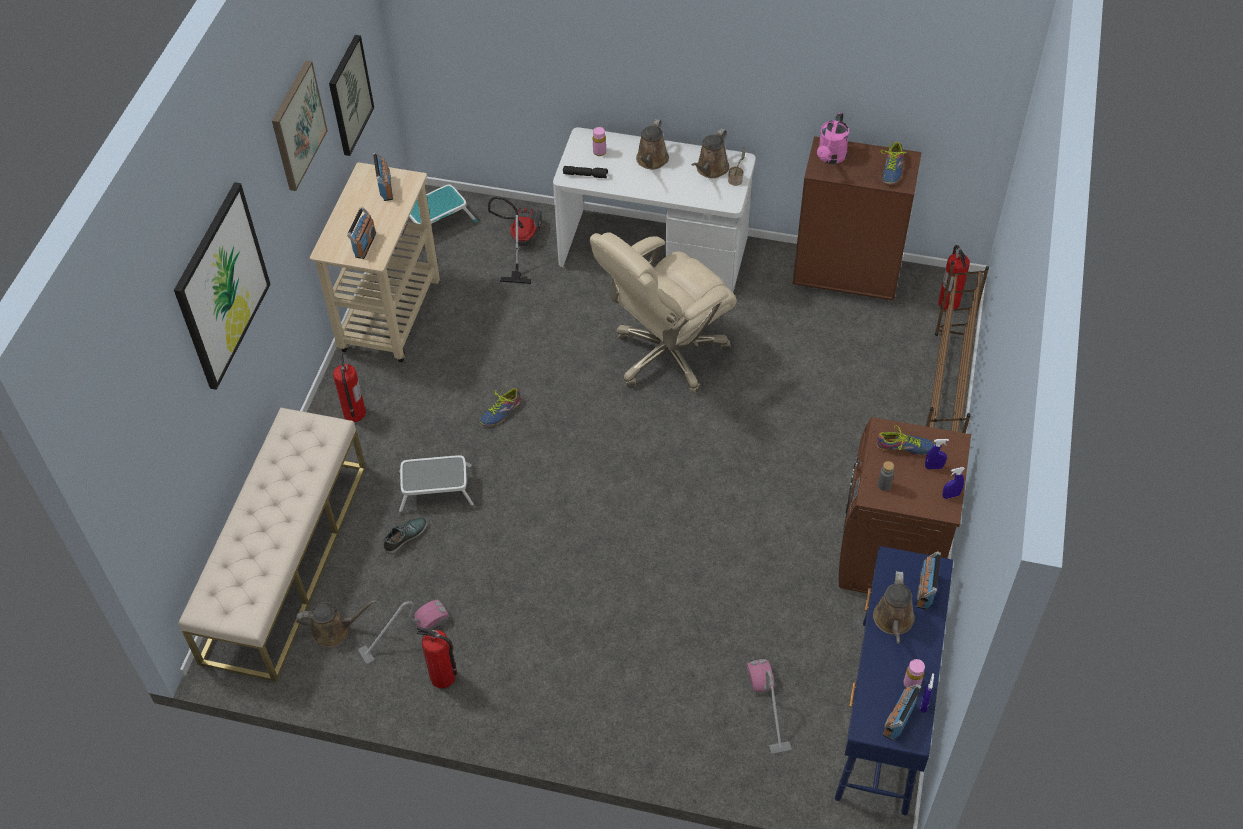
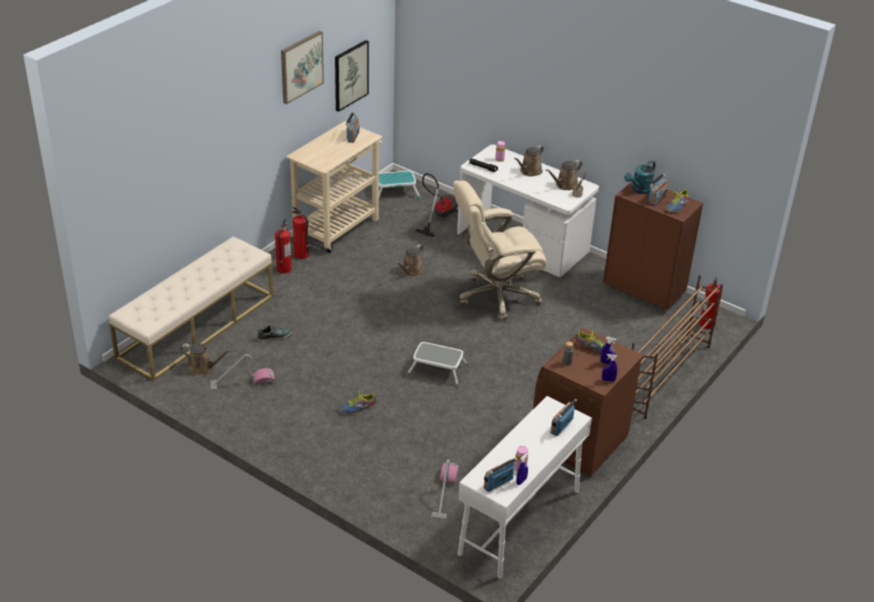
camera: 20 degrees right, 15 degrees down
(222, 286) = (211, 126): picture -> none
(365, 245) = (322, 158): radio -> radio (657, 199)
(436, 489) = (308, 319): grey step ladder -> grey step ladder (437, 369)
(443, 677) = (252, 411): fire extinguisher -> fire extinguisher (301, 255)
(501, 412) = (373, 294): shoe -> shoe (357, 408)
(830, 158) = (639, 190): pink watering can -> turquoise watering can
(882, 714) = (518, 522): blue console table -> white console table
(893, 621) = (530, 434): brown watering can -> brown watering can (411, 271)

